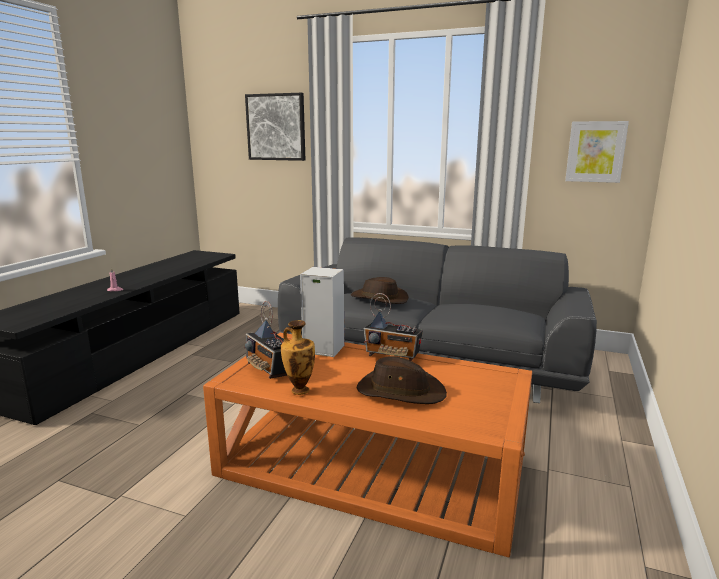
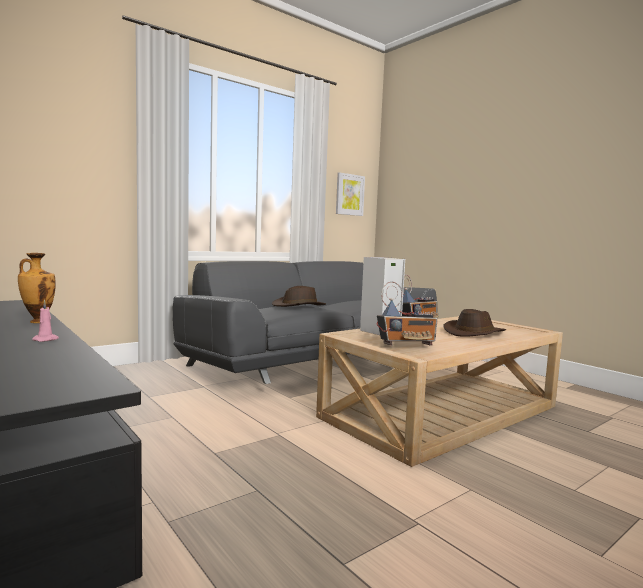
camera: 60 degrees left, 10 degrees down
(276, 127) = (73, 135): picture -> none
(299, 390) = (456, 345): vase -> vase (38, 321)
(372, 465) = (441, 411): orange coffee table -> beige coffee table

